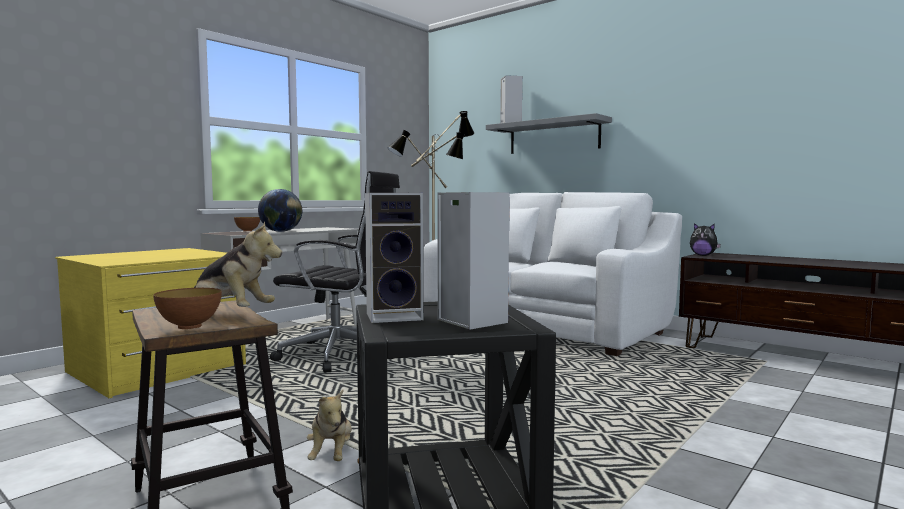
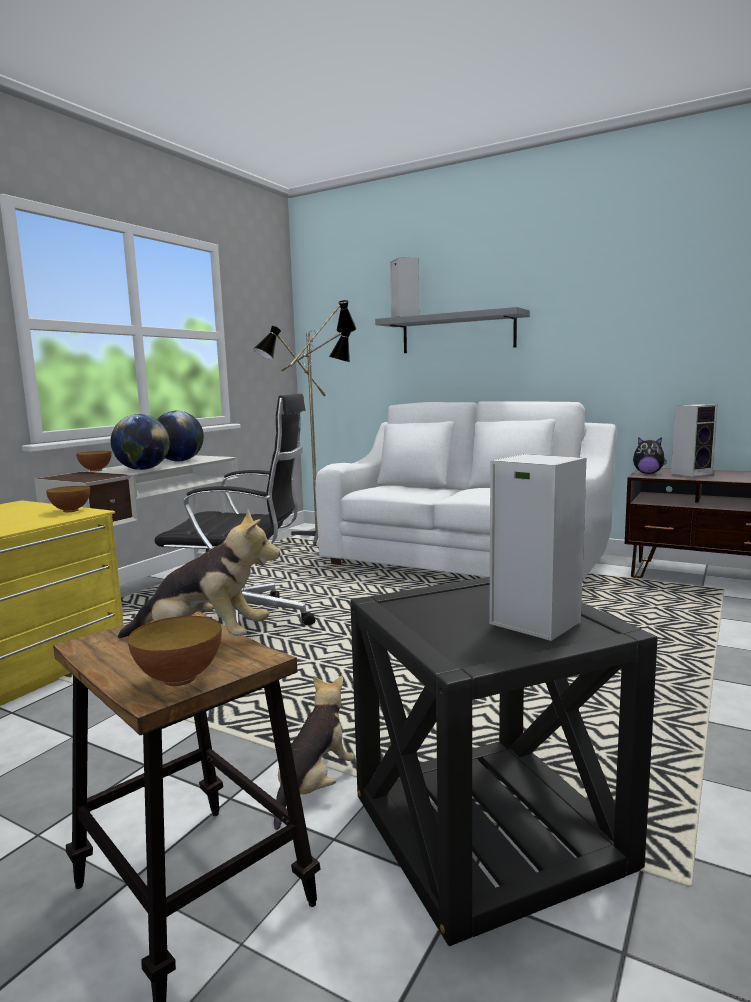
camera: 10 degrees left, 5 degrees up
(214, 253) = (70, 511): none -> bowl
(314, 229) = (179, 461): none -> globe
(331, 455) = (314, 786): plush toy -> plush toy turned 135 degrees counterclockwise
(396, 316) = (429, 620): speaker -> speaker (692, 473)

